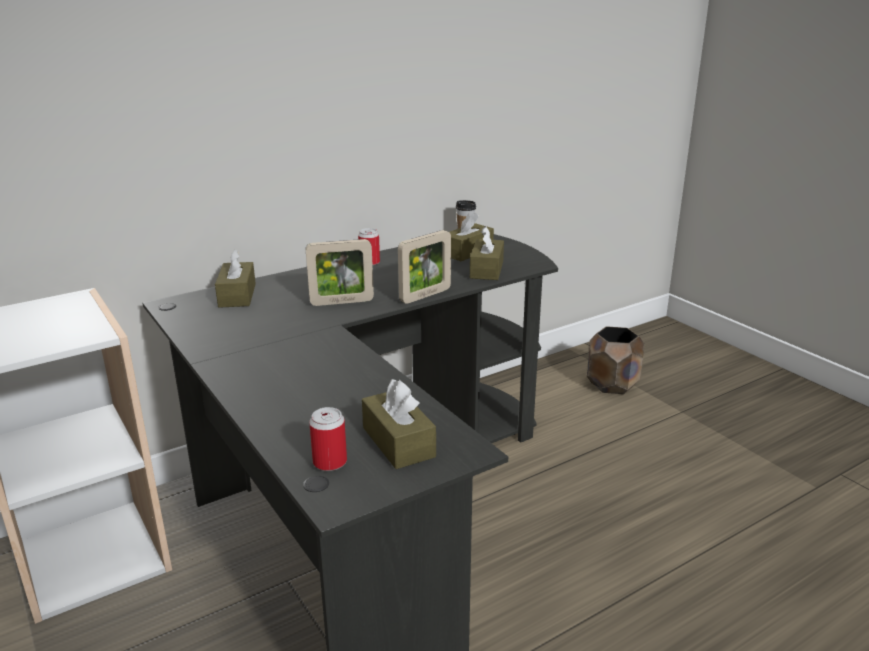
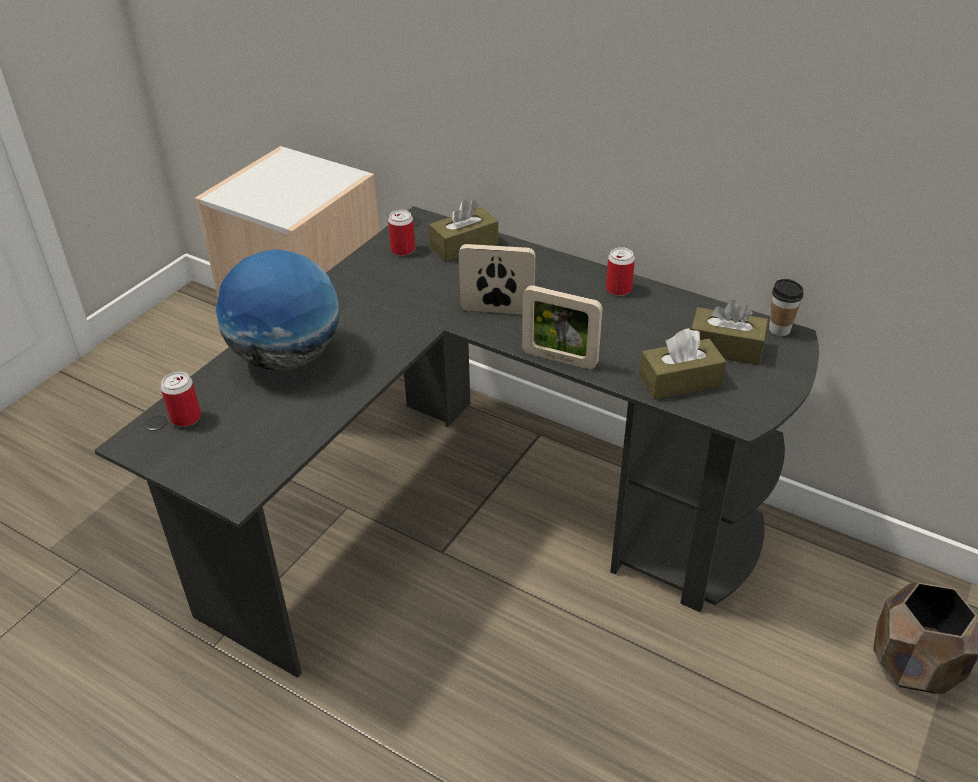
camera: 65 degrees right, 15 degrees up
(204, 318) = (403, 250): none -> can
(295, 395) = (287, 357): none -> globe
(342, 302) = (497, 310): picture frame -> picture frame turned 135 degrees clockwise
(398, 442) = (234, 446): brown tissue box -> none

